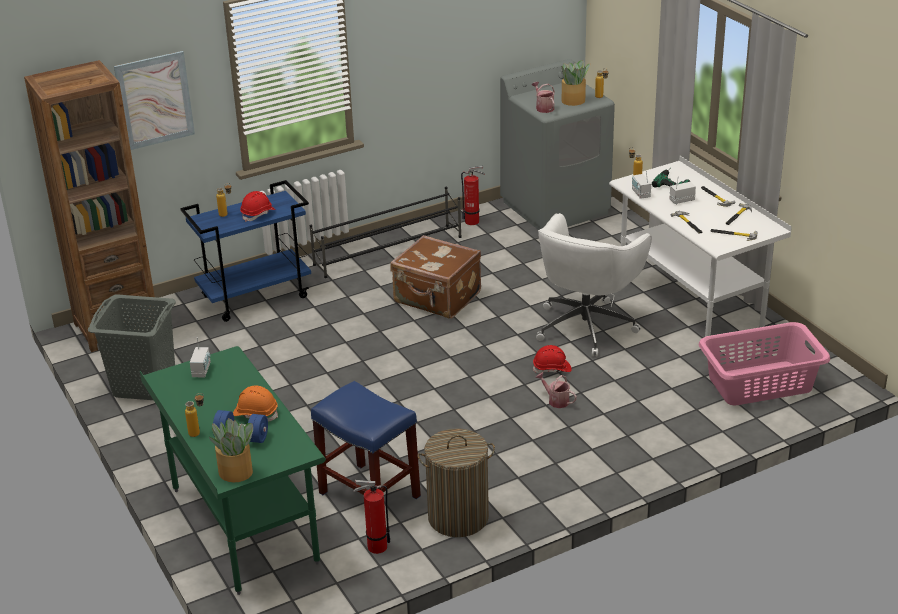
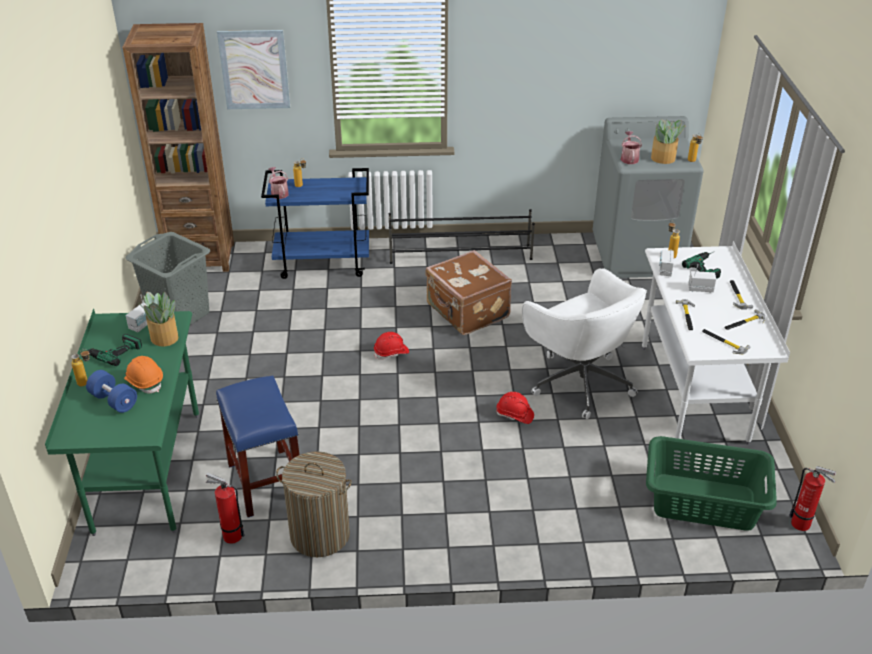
camera: 25 degrees right, 5 degrees up
(193, 400) = (111, 350): none -> power drill
(236, 472) = (79, 433): potted plant -> potted plant (164, 338)
(258, 214) = (326, 192): red hard hat -> red hard hat (391, 353)
(474, 222) = (554, 248): fire extinguisher -> fire extinguisher (803, 525)
(556, 400) = (494, 448): watering can -> watering can (279, 193)
(587, 325) = (579, 381): white office chair -> white office chair turned 90 degrees counterclockwise
(759, 383) = (703, 501): pink laundry basket -> green laundry basket

